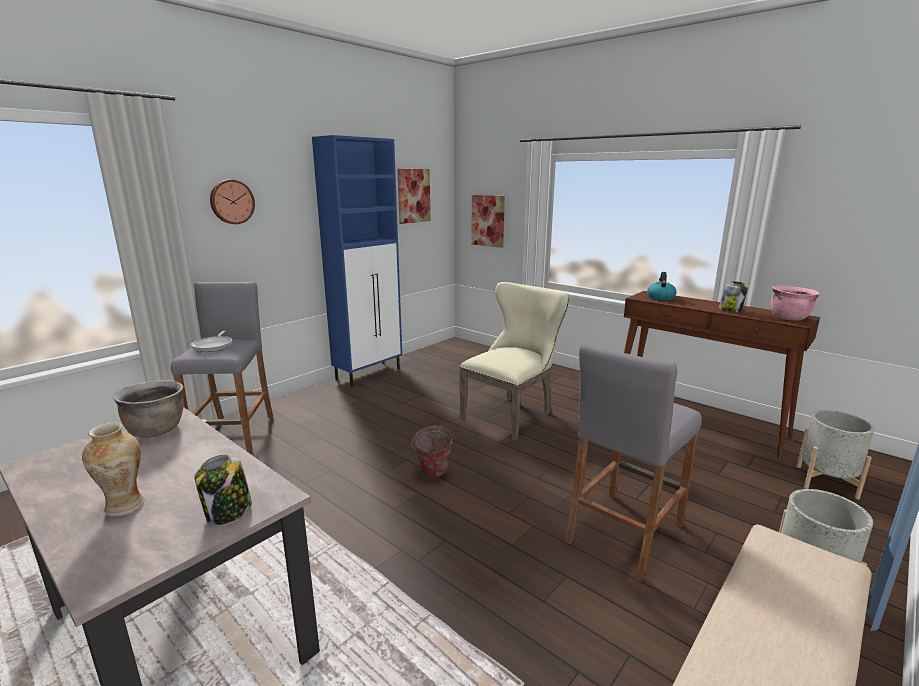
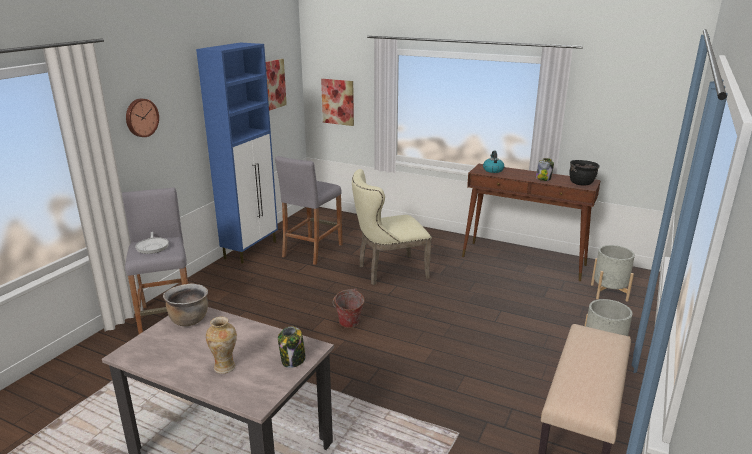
camera: 15 degrees left, 5 degrees up
(512, 414) = (388, 271): beige chair -> beige chair turned 135 degrees counterclockwise
(624, 533) = (492, 344): grey stool -> grey stool (312, 250)
(789, 318) = (581, 183): pink cooking pot -> black cooking pot

